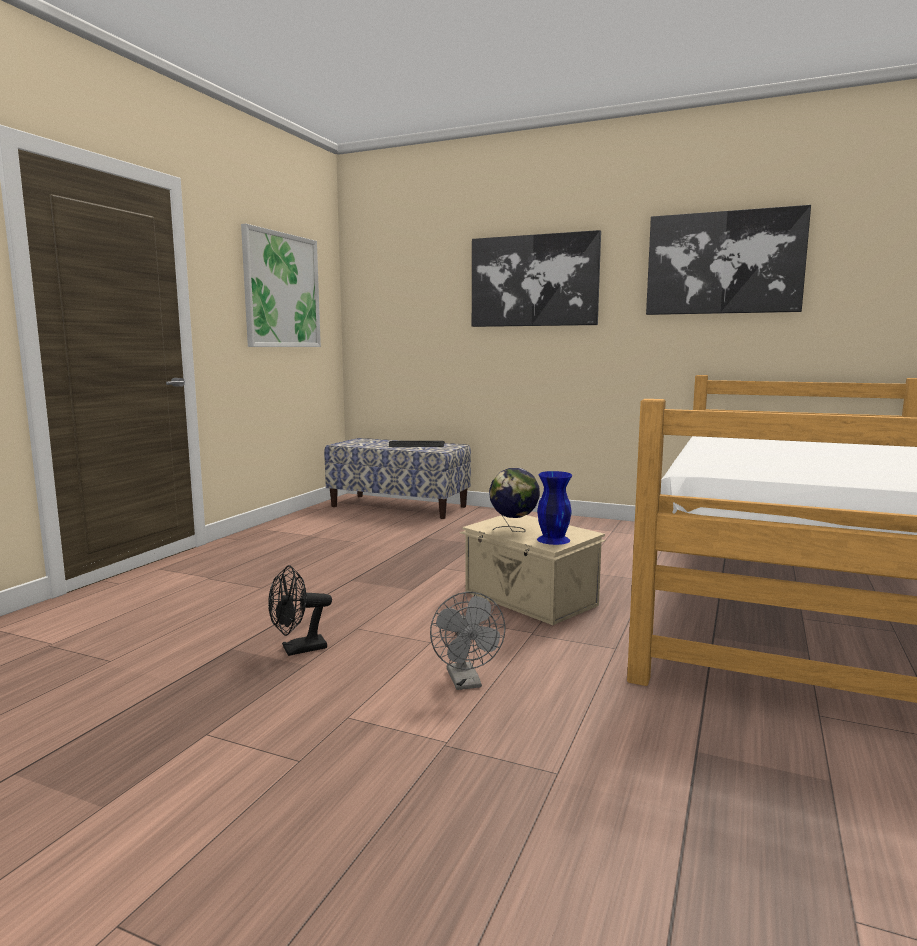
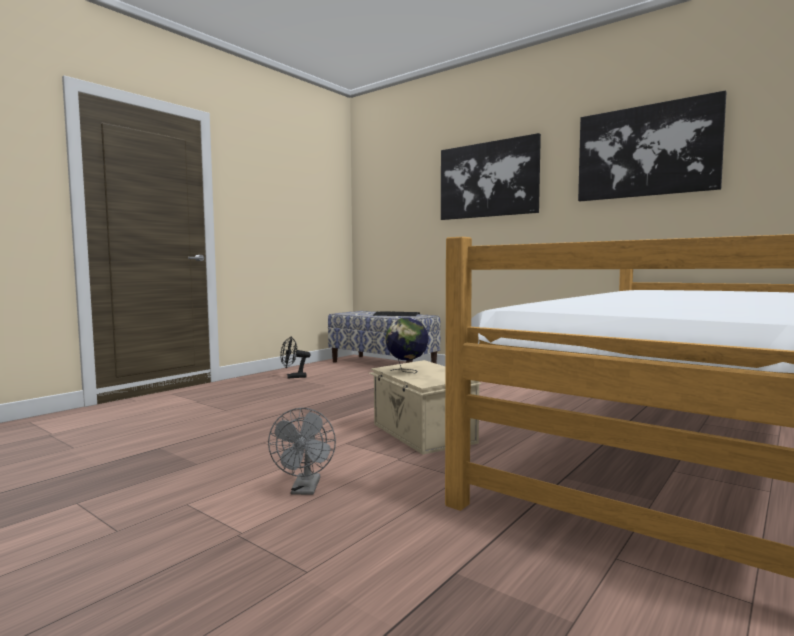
camera: 15 degrees right, 5 degrees down
(281, 290) = (296, 196): picture -> none
(298, 650) = (204, 453): black fan -> black fan (293, 377)
(552, 539) = (430, 379): blue vase -> none

